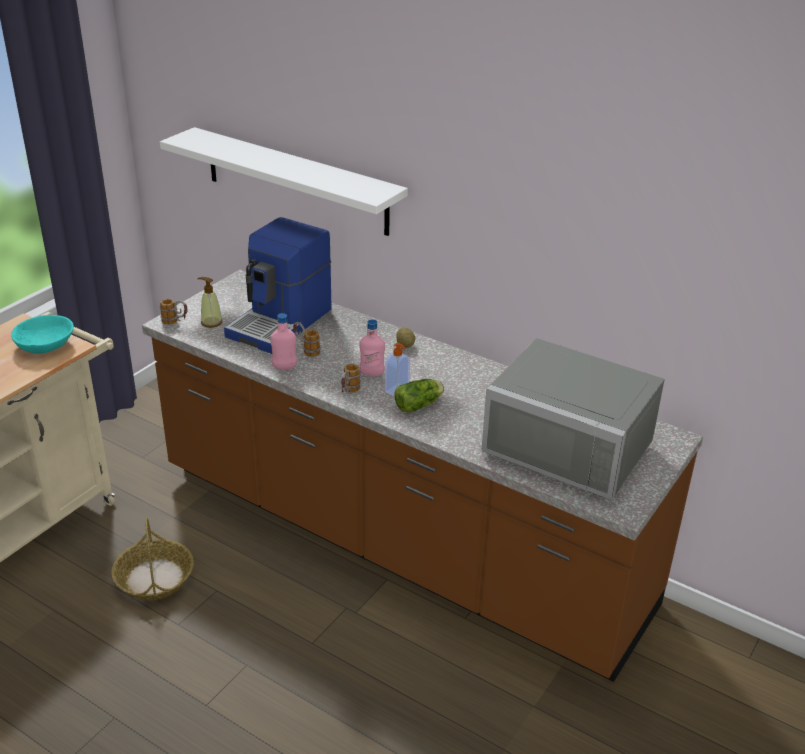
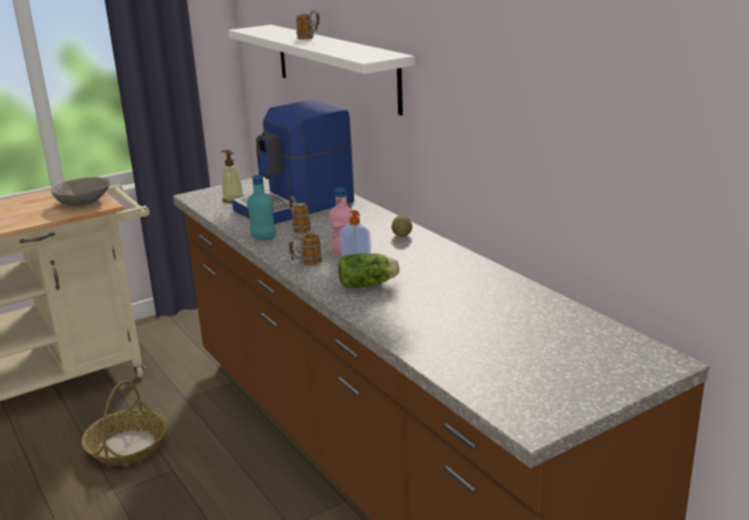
camera: 25 degrees right, 10 degrees down
(45, 345) = (83, 201): turquoise bowl -> grey bowl
(175, 322) = (202, 196): mug -> mug (310, 38)
(284, 367) = (263, 238): pink bottle -> turquoise bottle
(573, 444) = (519, 345): grey microwave -> none

